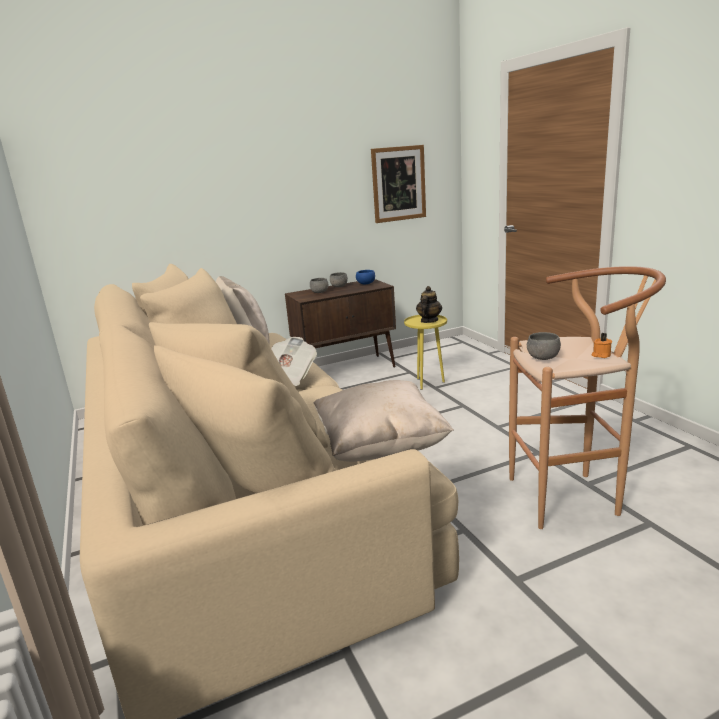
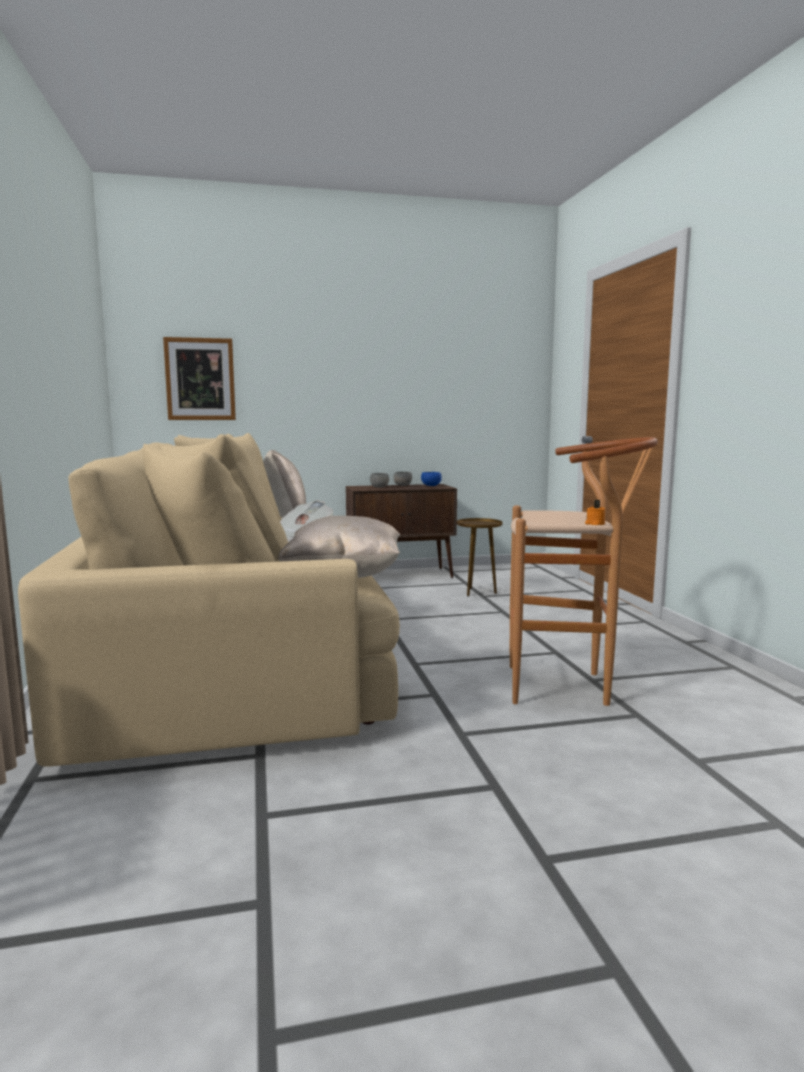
camera: 10 degrees right, 10 degrees down
(398, 184) = (479, 390): picture -> picture (200, 379)
(427, 383) = (478, 592): yellow side table -> brown side table
(429, 321) = (483, 523): teapot -> none
(542, 358) = (533, 521): grey bowl -> none

